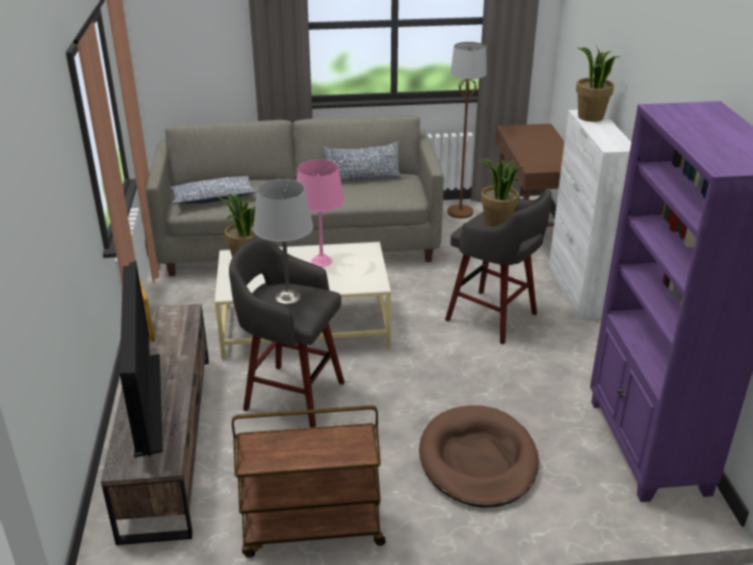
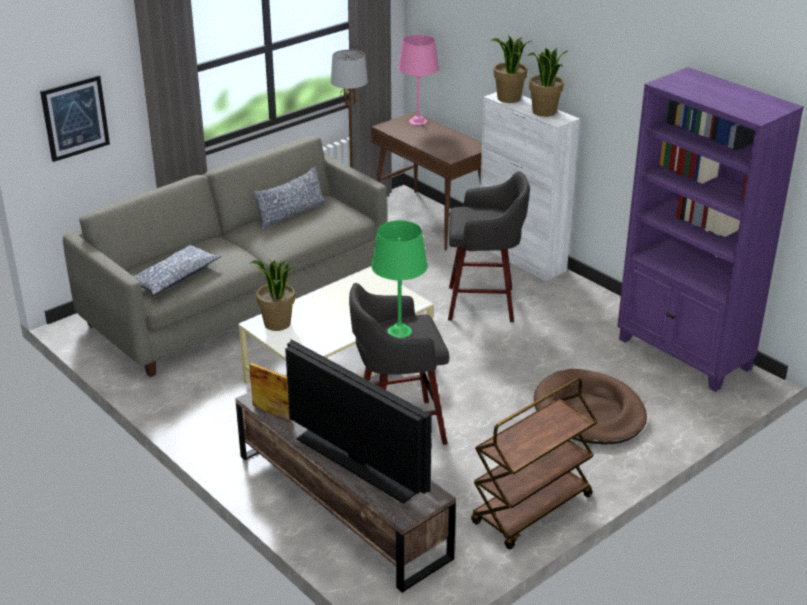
camera: 35 degrees left, 0 degrees up
(189, 42) = (75, 117): none -> picture
(287, 297) = (399, 331): grey table lamp -> green table lamp
(322, 261) = (345, 300): pink table lamp -> pink table lamp (418, 121)
(497, 226) = (481, 217): potted plant -> potted plant (544, 112)

